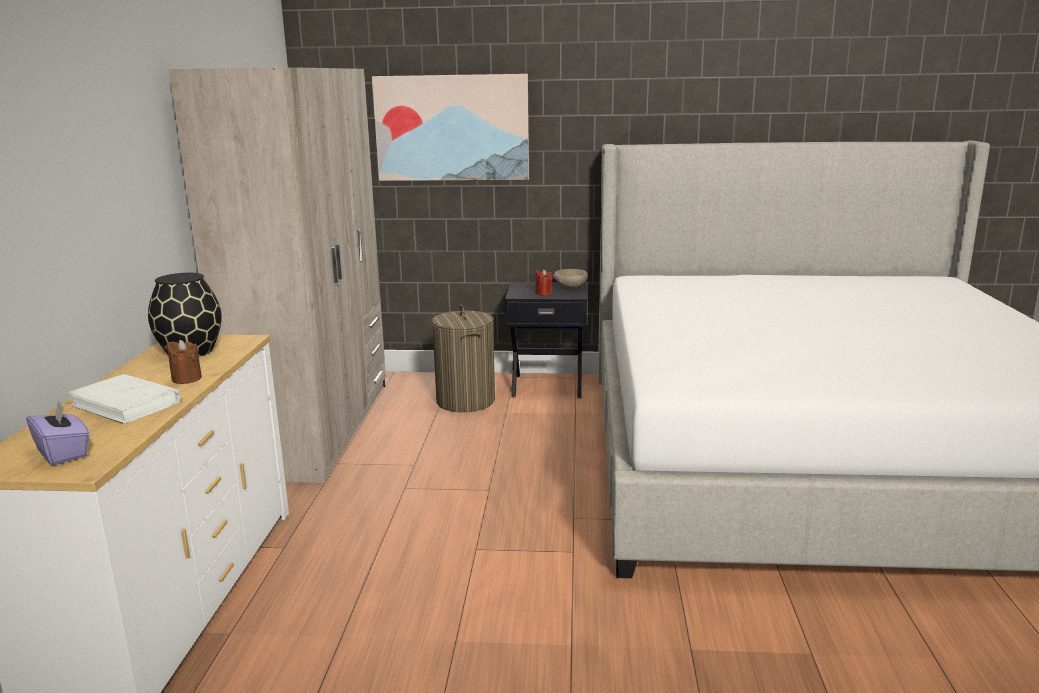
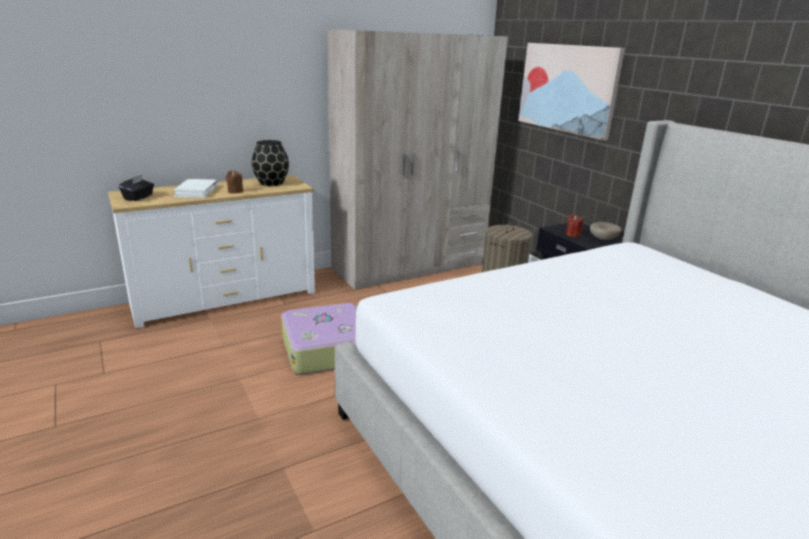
camera: 55 degrees right, 5 degrees up
(63, 453) = (138, 197): purple tissue box -> black tissue box
(458, 547) = (327, 349): none -> suitcase

